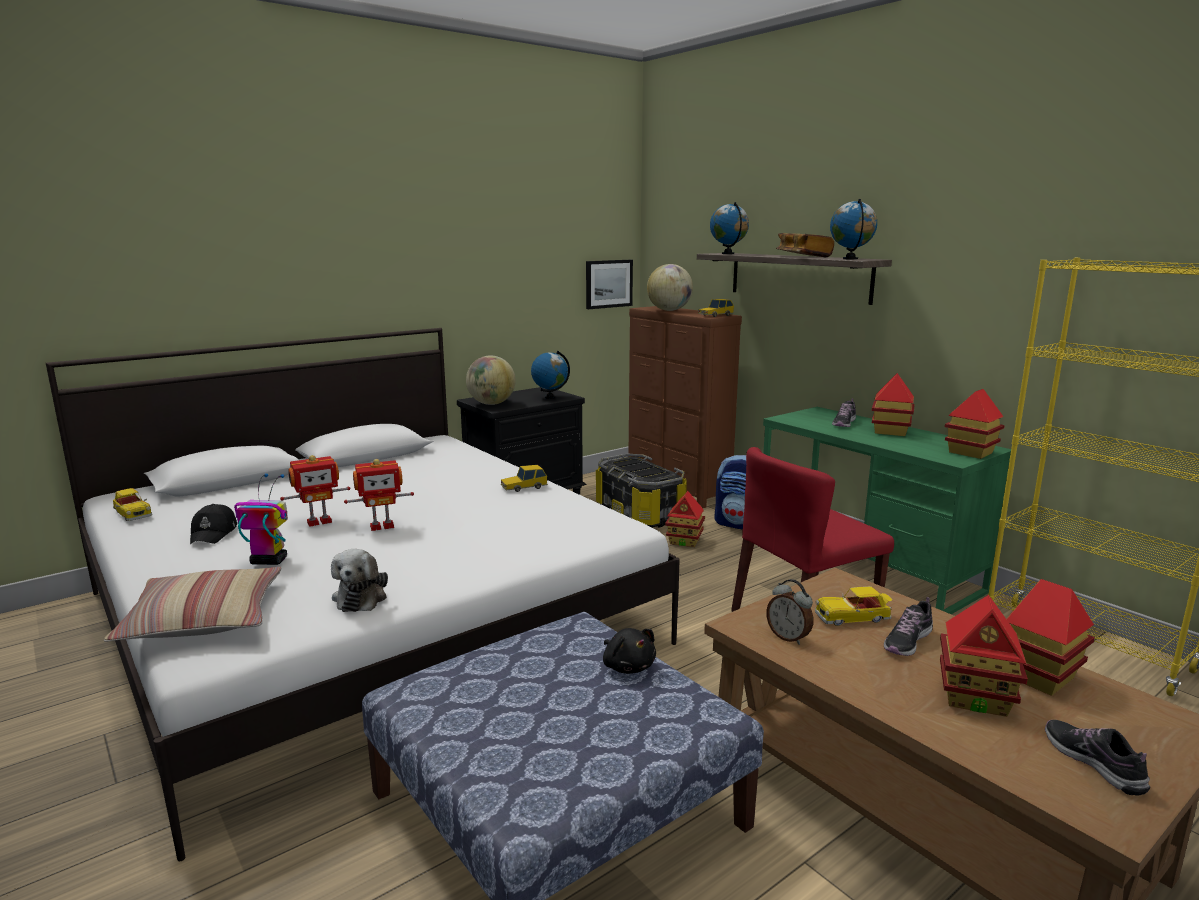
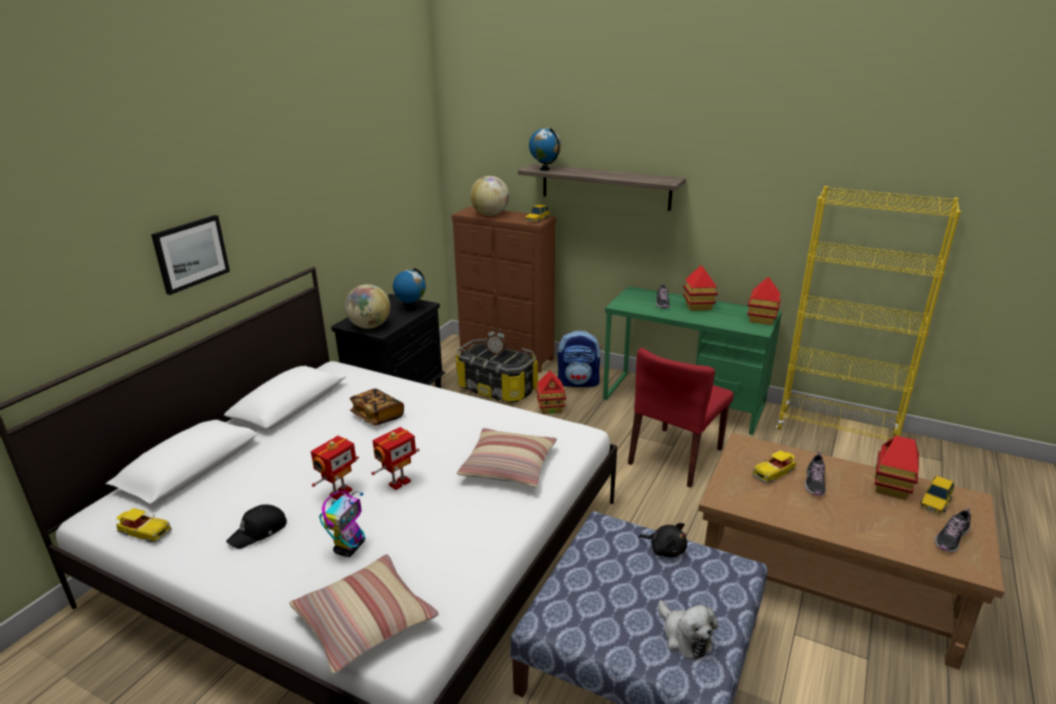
camera: 25 degrees left, 10 degrees up
(214, 533) = (259, 532): black cap -> black cap turned 75 degrees clockwise
(268, 561) = (349, 548): toy robot -> toy robot turned 135 degrees clockwise
(361, 597) = (463, 558): plush toy -> plush toy (684, 637)
(509, 537) = (508, 466): none -> pillow
(524, 487) = (466, 410): toy car -> toy car (935, 502)
(608, 284) = (423, 191): picture -> picture (191, 253)
(788, 637) = (753, 500): alarm clock -> alarm clock (496, 352)
(803, 257) = (616, 175): book -> book (377, 416)
(850, 259) = (659, 180): globe -> none
(975, 698) = (875, 514): toy house -> none
(1093, 763) = (951, 538): shoe -> shoe turned 90 degrees counterclockwise

